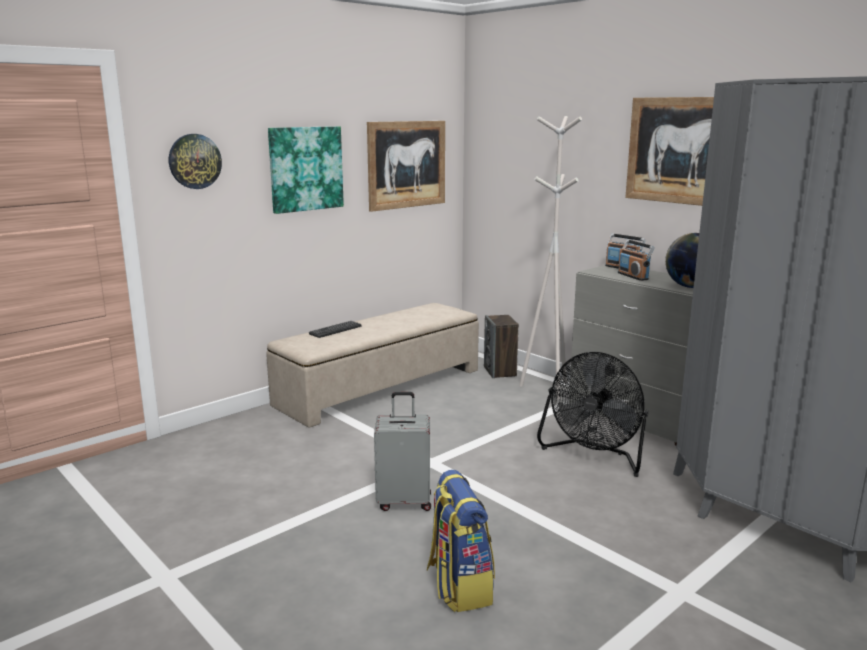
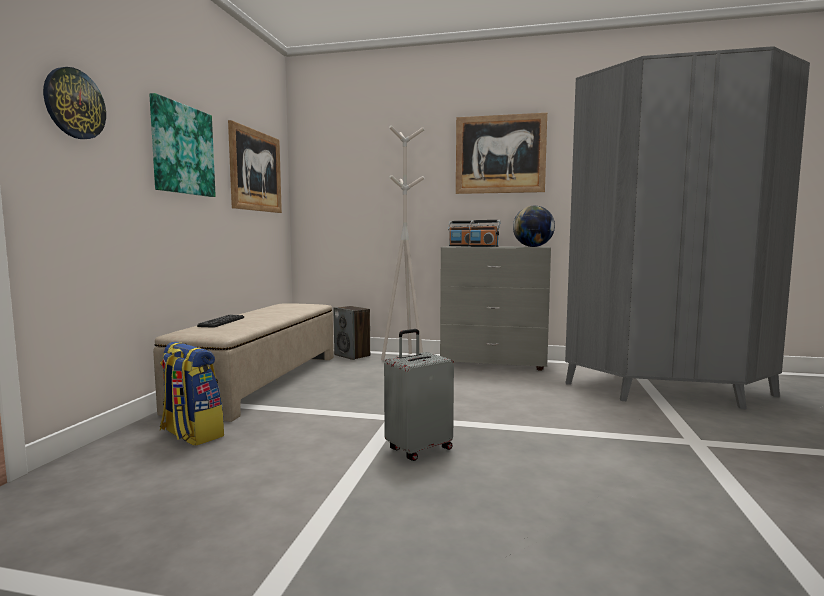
camera: 35 degrees left, 10 degrees down
(458, 586) = (570, 492): backpack -> backpack (191, 434)
(592, 453) = (499, 385): black fan -> none

